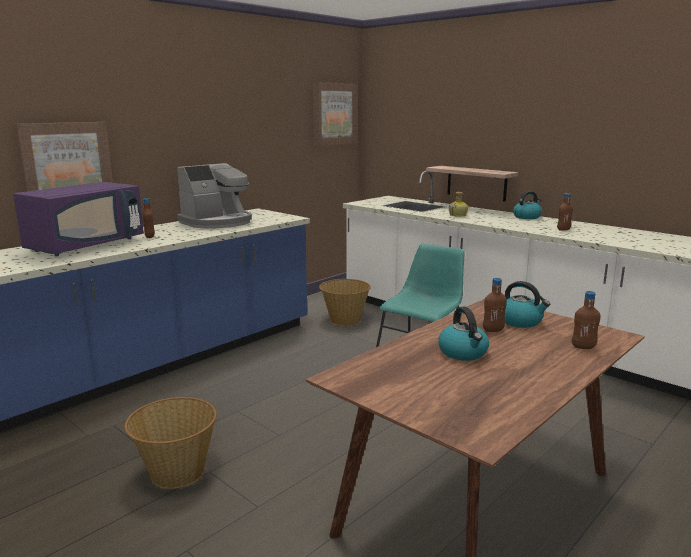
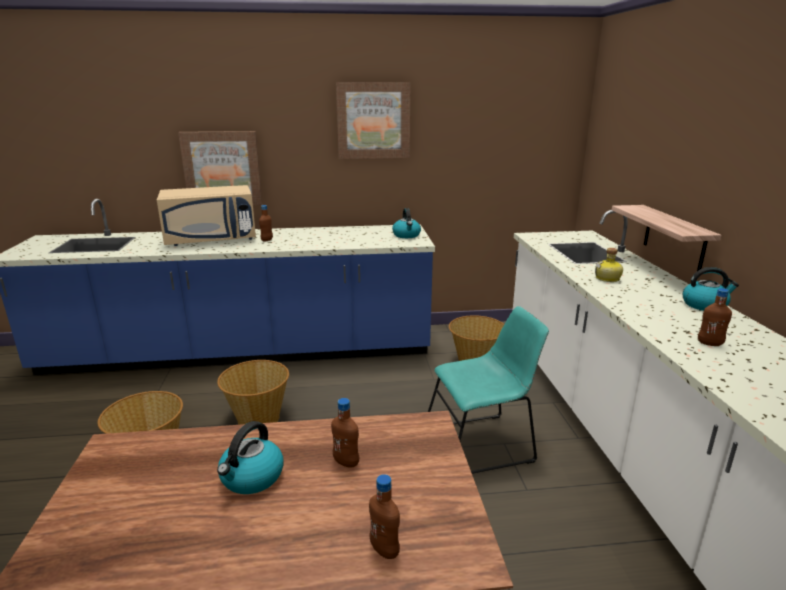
camera: 40 degrees right, 5 degrees up
(86, 245) = (212, 240): purple microwave -> beige microwave
(217, 222) = (347, 235): coffee machine -> none
(231, 409) = (258, 418): none -> basket
(334, 114) = (541, 126): picture -> picture (373, 120)
(521, 321) = (403, 466): kettle -> kettle (406, 235)

